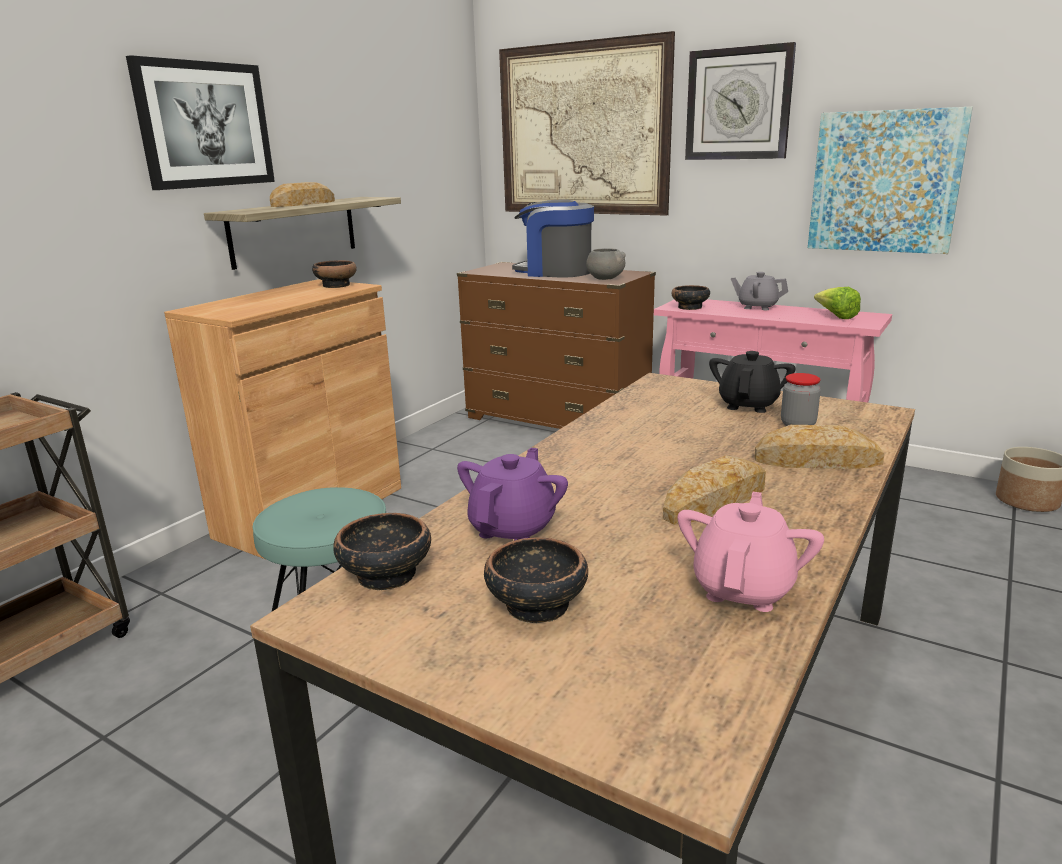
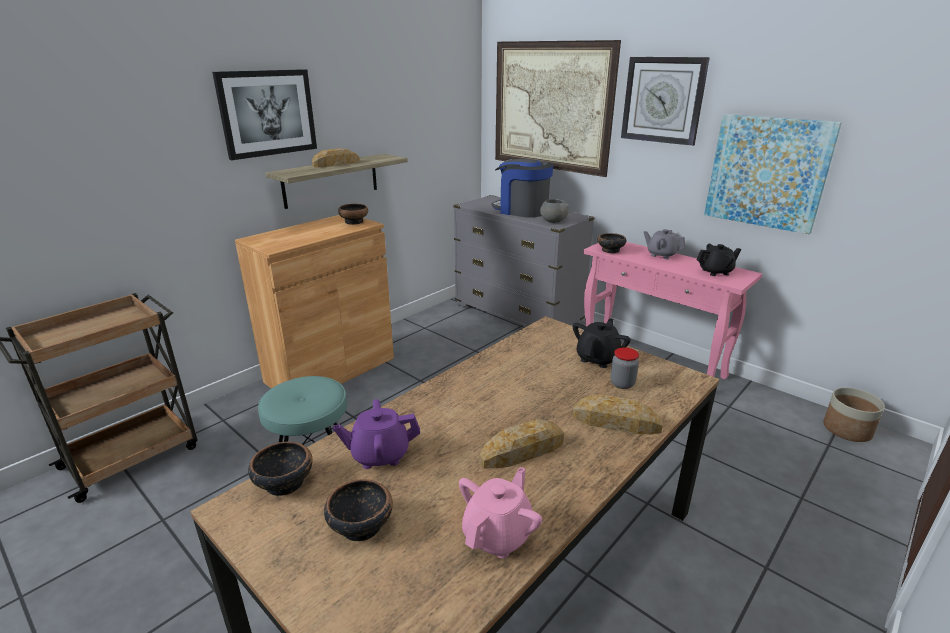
camera: 10 degrees right, 5 degrees up
(513, 528) = (380, 455): purple teapot -> purple teapot turned 135 degrees counterclockwise
(557, 421) = (517, 314): brown dresser -> grey dresser
(835, 316) = (715, 272): lettuce -> black teapot

